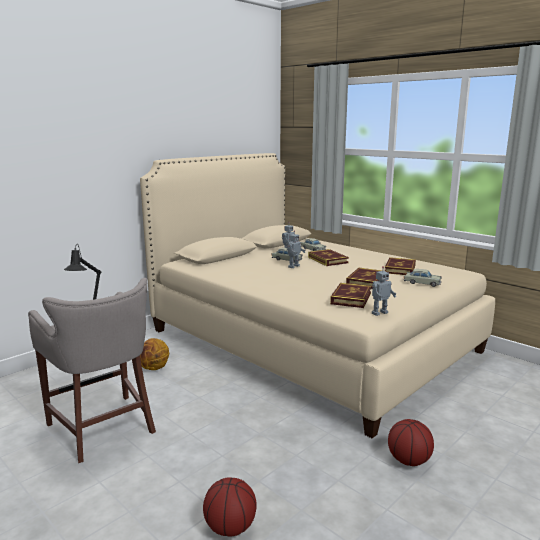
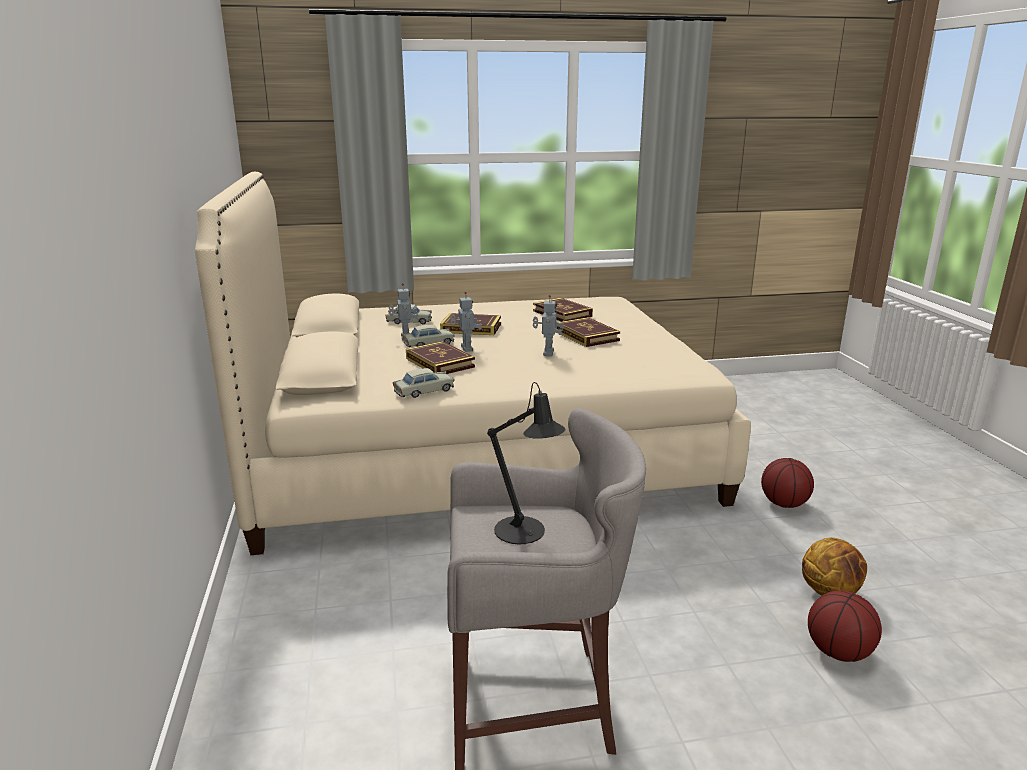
camera: 55 degrees left, 5 degrees up
(154, 368) = (393, 597): basketball -> basketball (830, 592)
(351, 298) = (636, 357): book -> book (440, 363)
(379, 313) = (690, 361): toy robot -> toy robot (547, 353)
(422, 283) = (623, 321): beige toy car -> beige toy car (424, 391)

